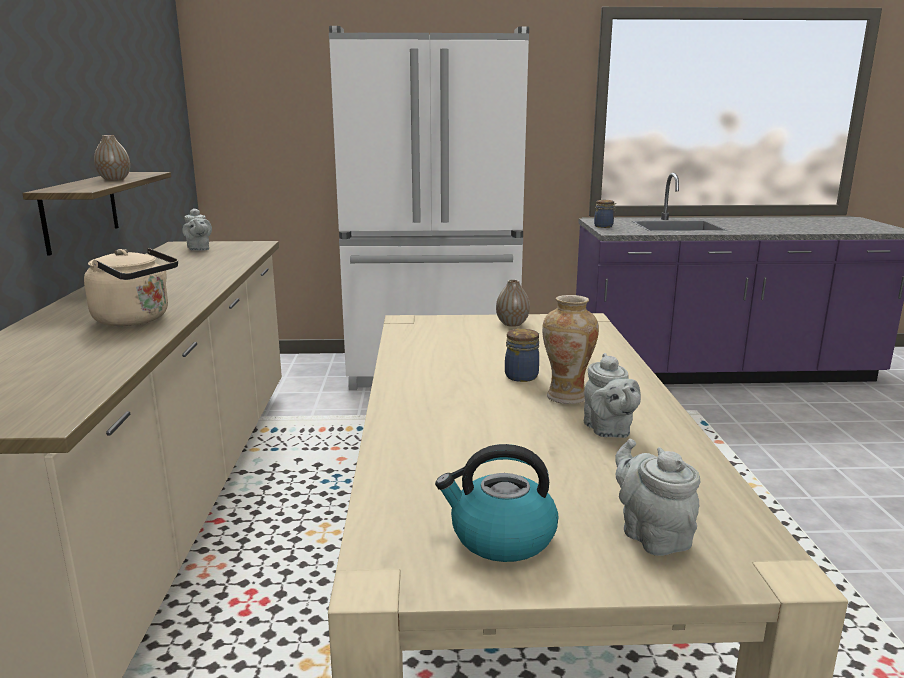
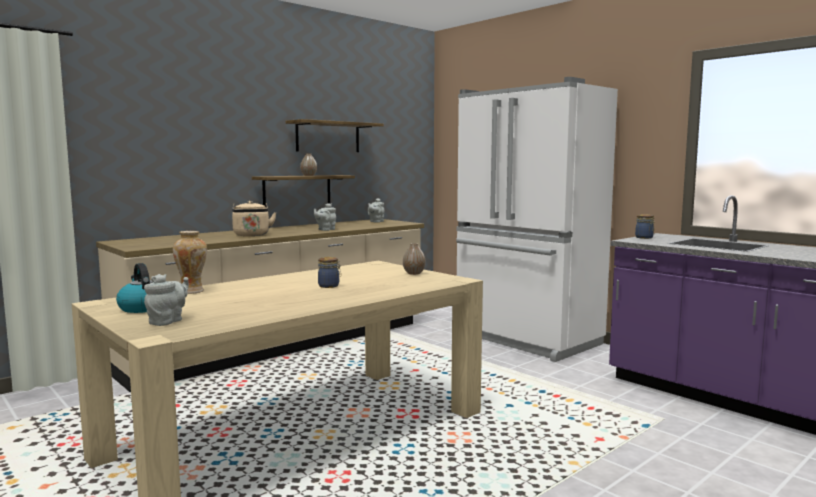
camera: 50 degrees right, 10 degrees down
(97, 99) = (328, 137): none -> shelf
(566, 396) = (313, 294): vase -> vase (192, 291)
(608, 430) = (277, 304): grey teapot -> grey teapot (325, 230)

